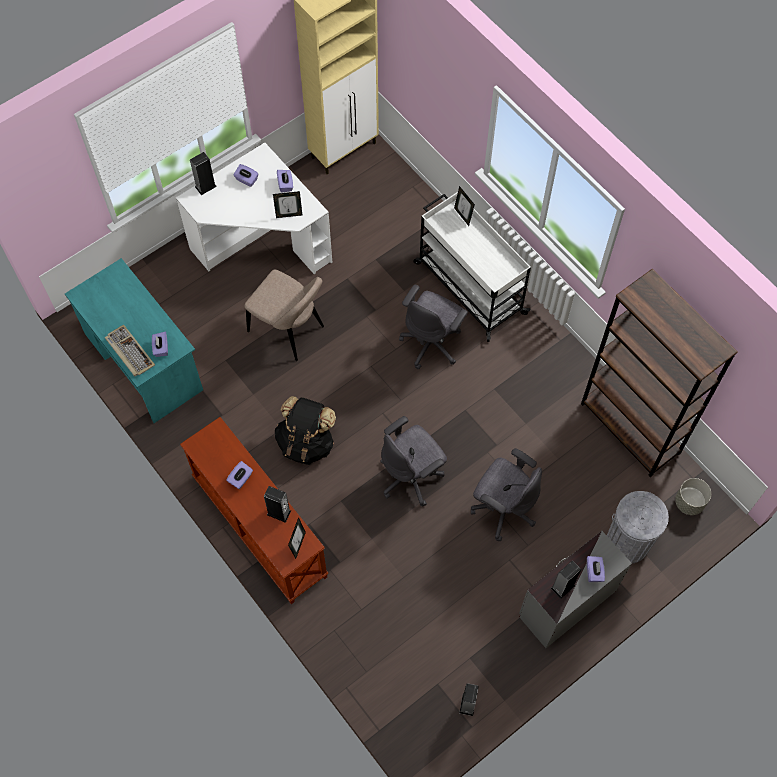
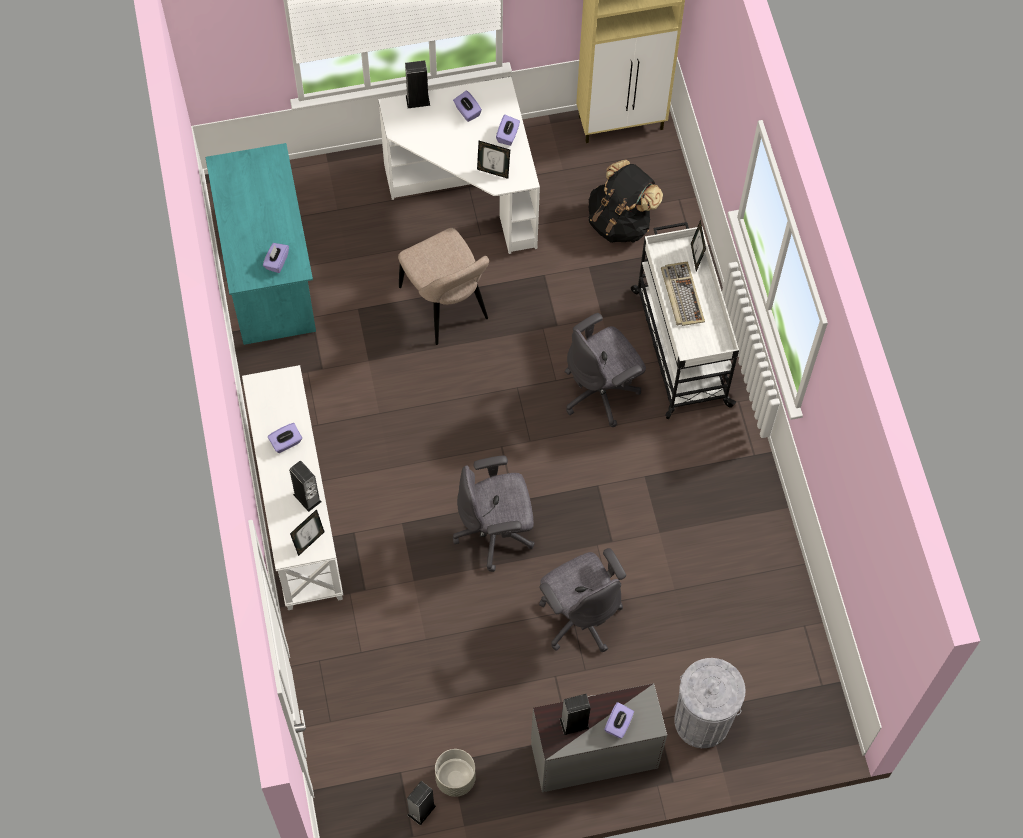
camera: 25 degrees right, 0 degrees up
(129, 352) = (241, 251): keyboard -> keyboard (681, 295)
(259, 528) = (297, 511): brown console table -> white console table
(306, 442) = (398, 441): black backpack -> black backpack (620, 221)
(630, 428) = (780, 594): brown bookcase -> none
(689, 502) = (801, 710): grey planter -> grey planter (455, 779)

